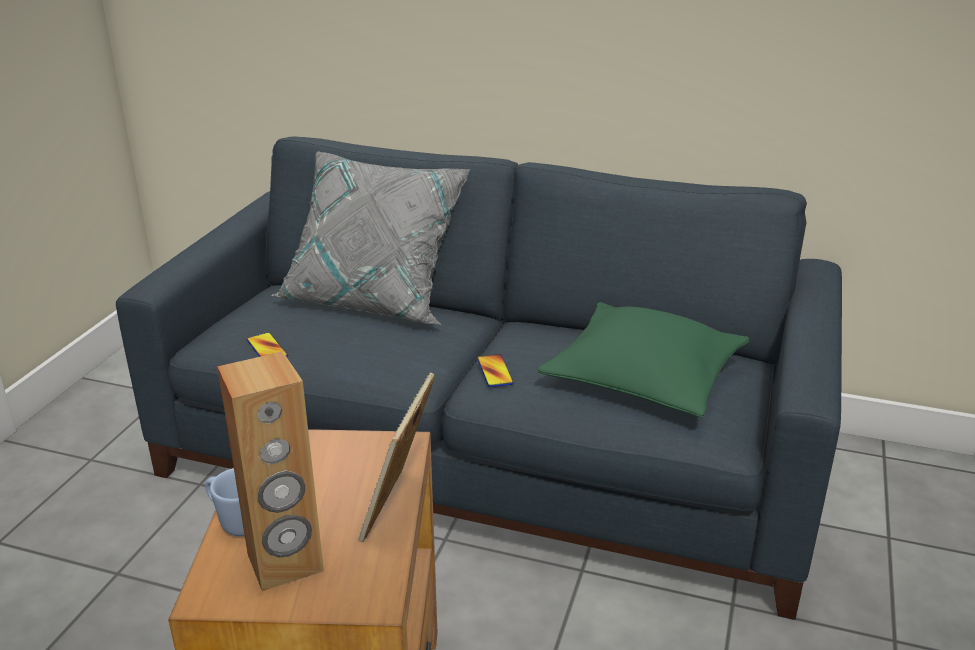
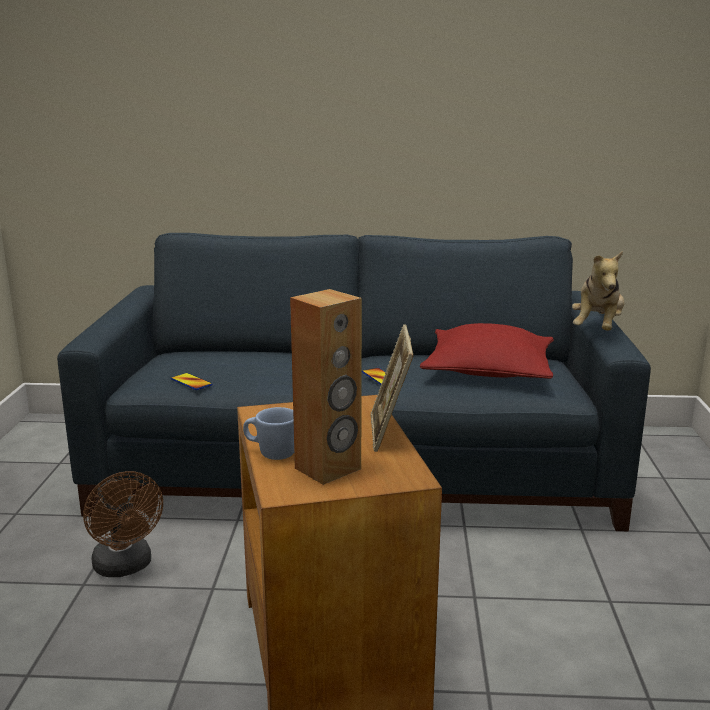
camera: 15 degrees left, 10 degrees down
(170, 558) = (126, 567): none -> brown fan
(375, 298) = (254, 350): grey pillow -> none
(644, 376) = (488, 370): green pillow -> red pillow
(799, 345) = (597, 329): none -> plush toy

